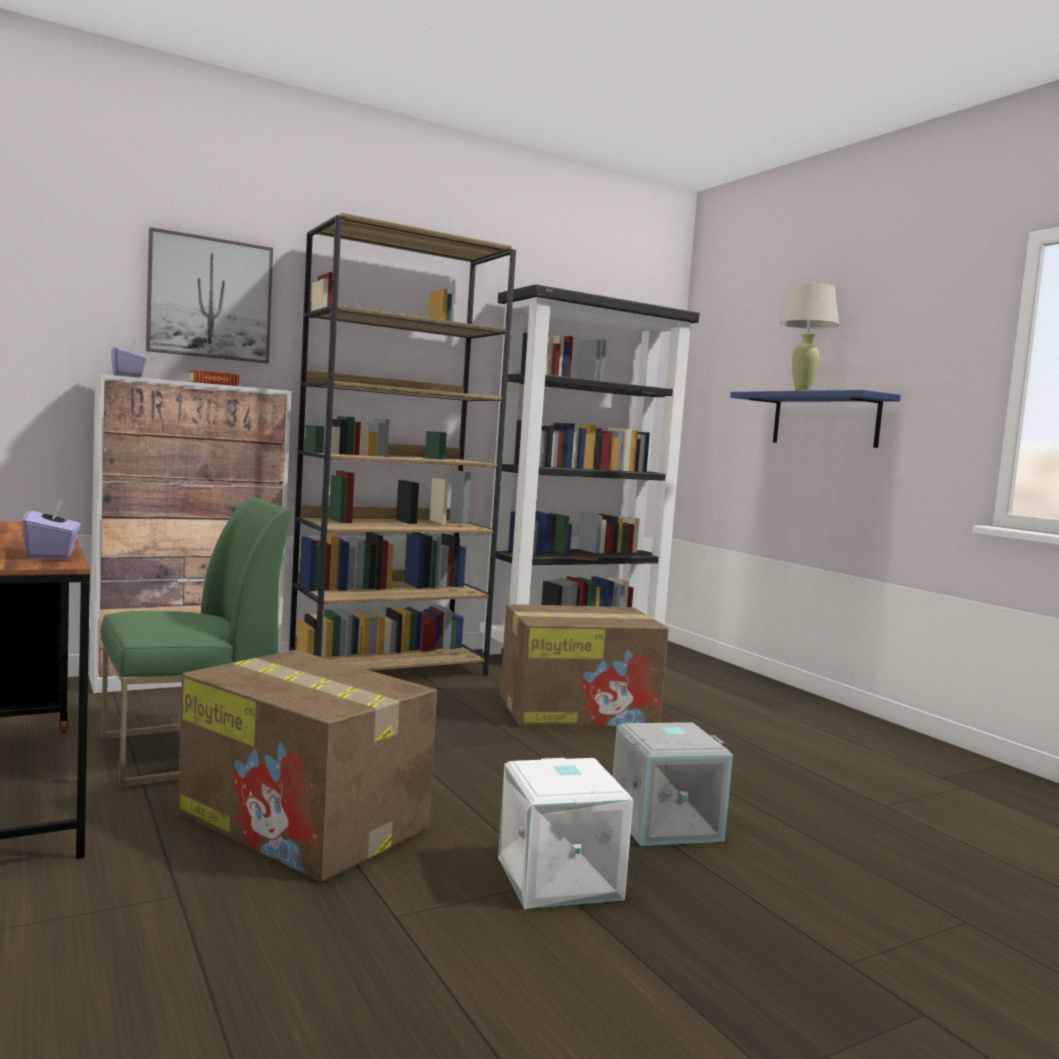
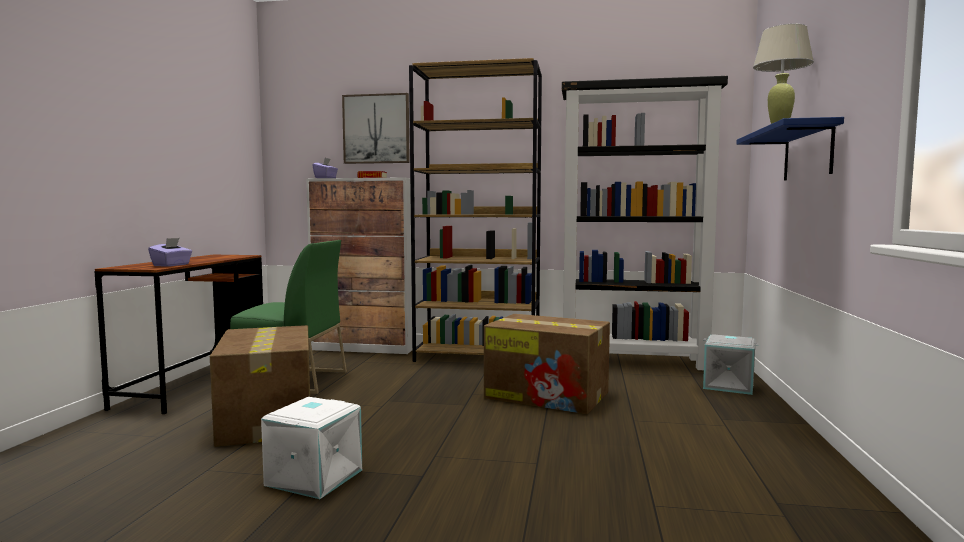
camera: 40 degrees right, 0 degrees up
(665, 822) = (445, 469): grey storage box -> grey storage box (729, 385)

